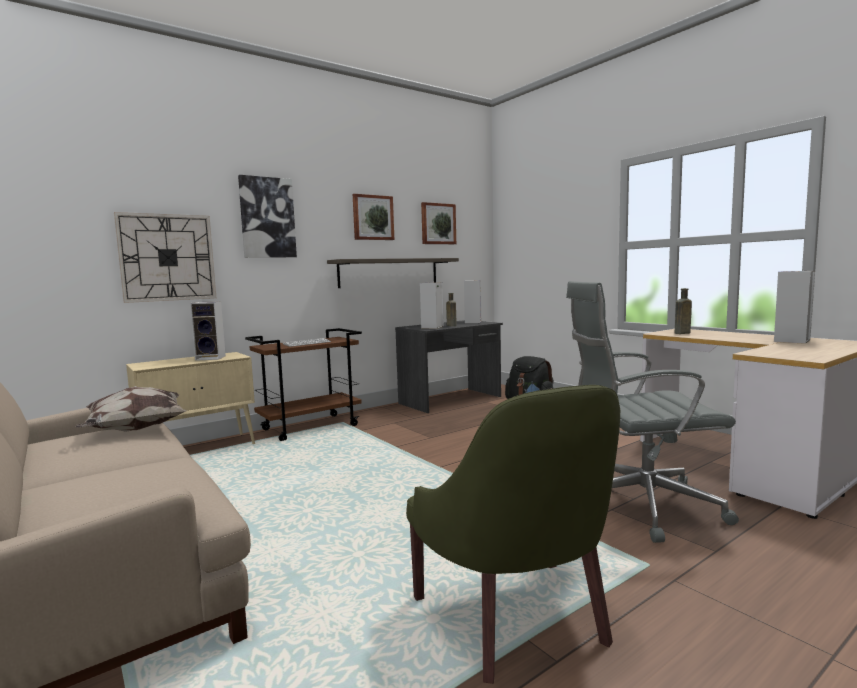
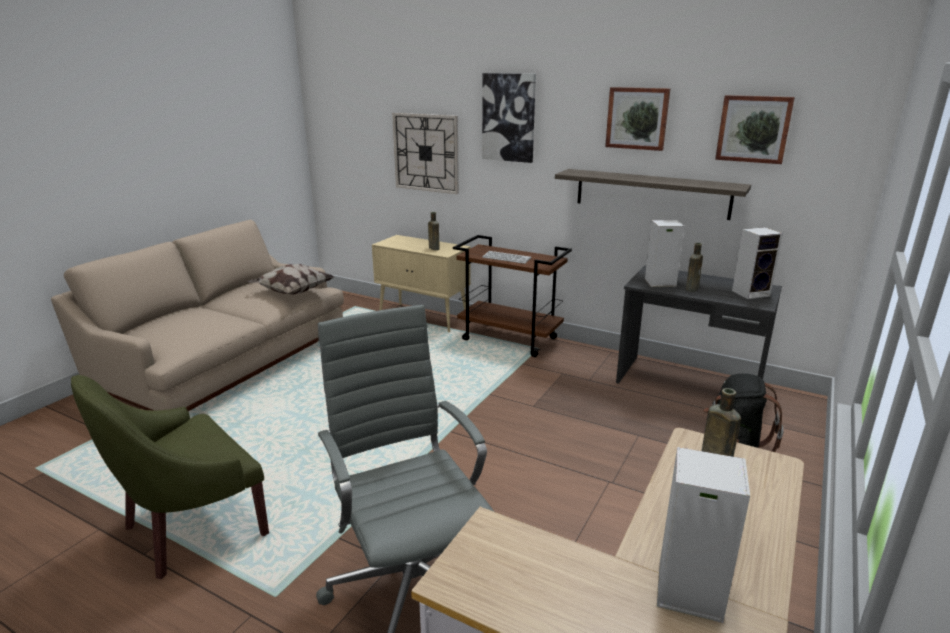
camera: 65 degrees right, 15 degrees up
(212, 358) = (433, 248): speaker -> brown bottle

